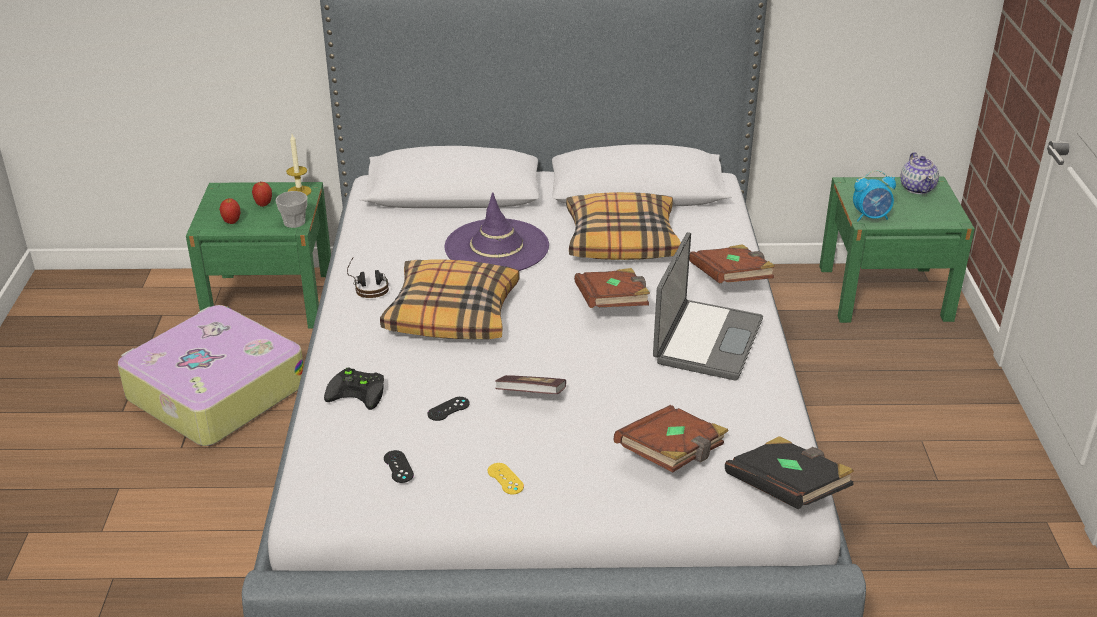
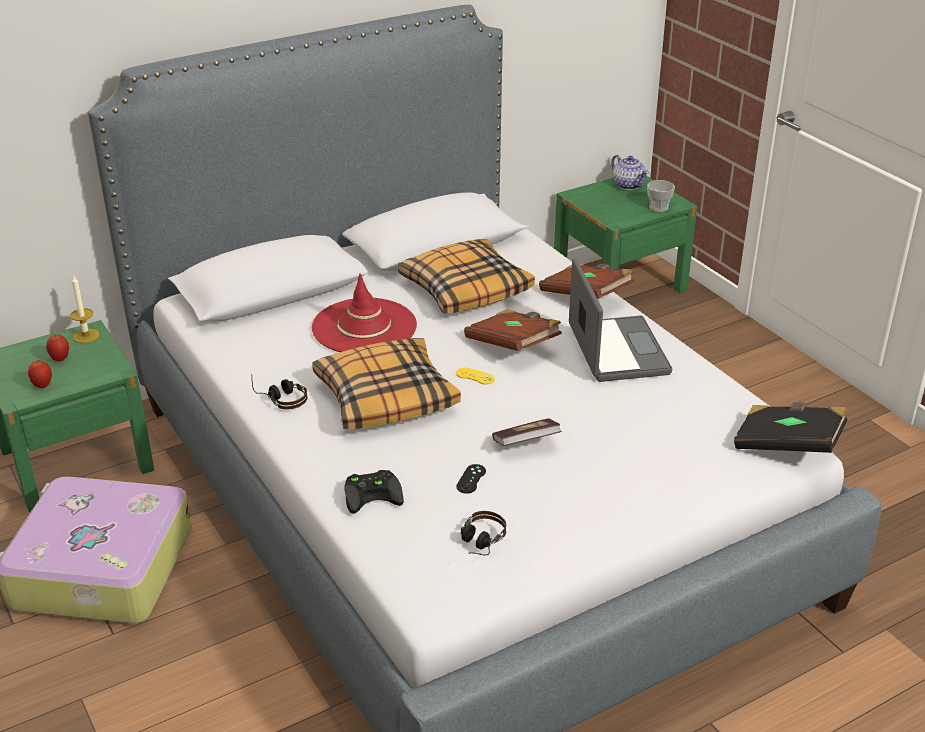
camera: 30 degrees left, 0 degrees up
(294, 222) = (111, 366): cup -> cup (658, 207)
(398, 467) = (479, 544): black game controller -> headphones
(497, 247) = (364, 327): purple hat -> red hat
(505, 479) = (575, 519): yellow game controller -> yellow game controller (475, 376)
(672, 455) = (681, 450): brown book -> none
(871, 217) = (616, 217): alarm clock -> none

